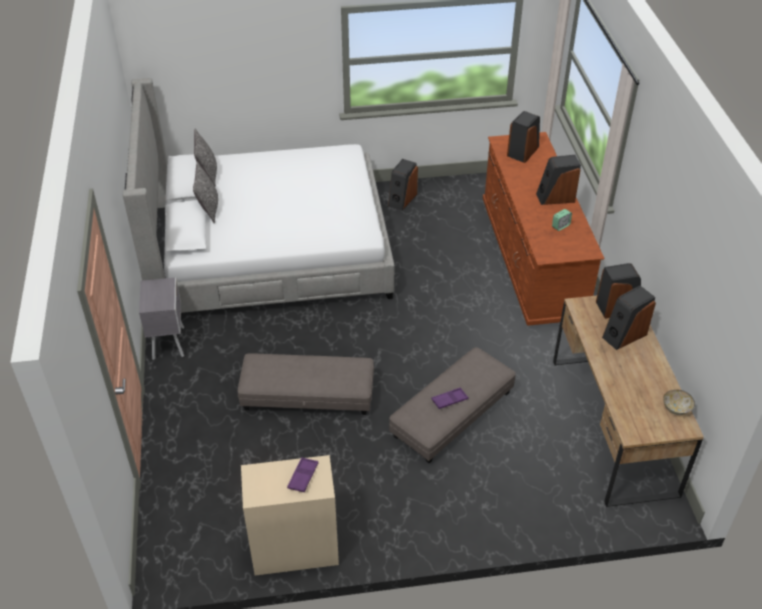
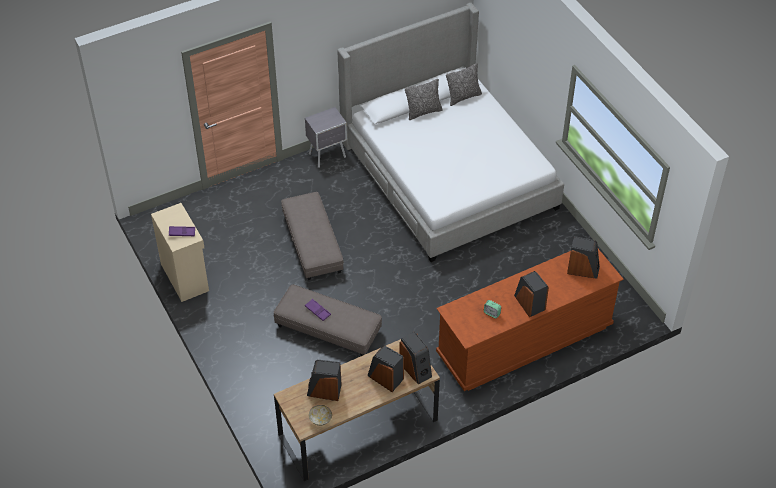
camera: 70 degrees right, 5 degrees up
(402, 199) = (556, 235): speaker -> speaker (324, 391)

